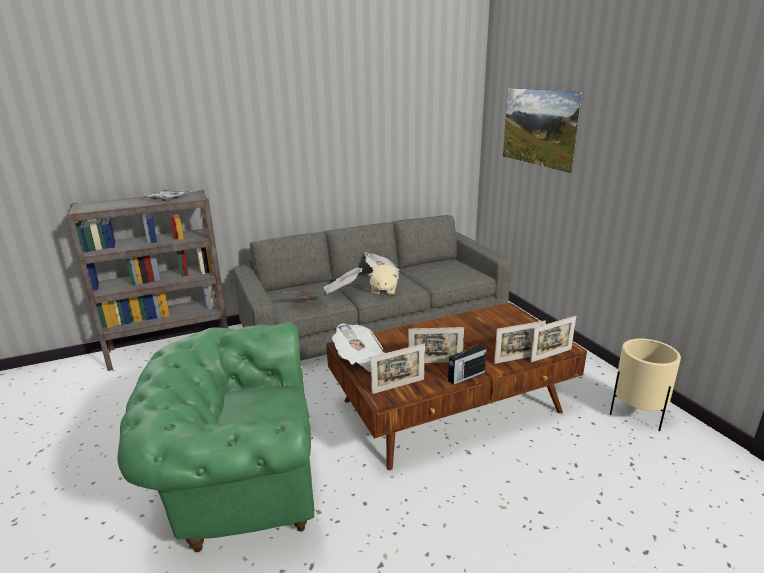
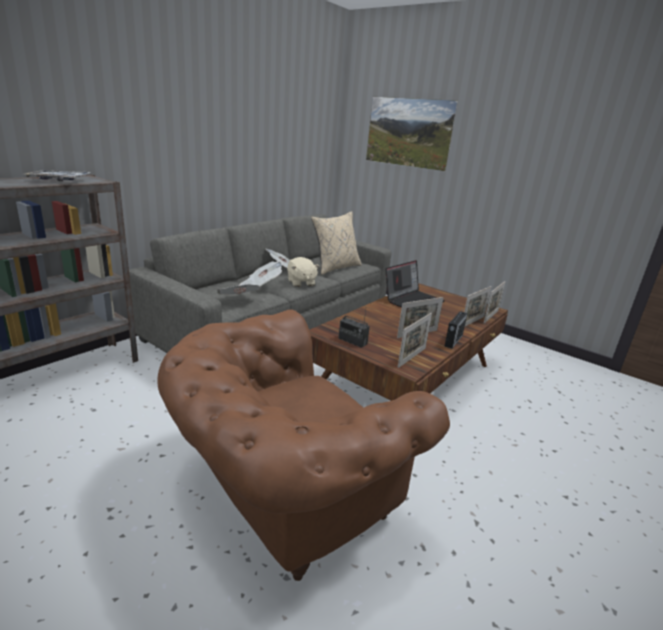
camera: 30 degrees left, 0 degrees up
(238, 485) = (280, 497): green armchair -> brown armchair
(360, 359) = (352, 341): newspaper -> radio
(438, 275) = (335, 267): none -> beige pillow
(477, 324) = (413, 300): none -> laptop
(637, 416) = (531, 358): beige planter -> none

